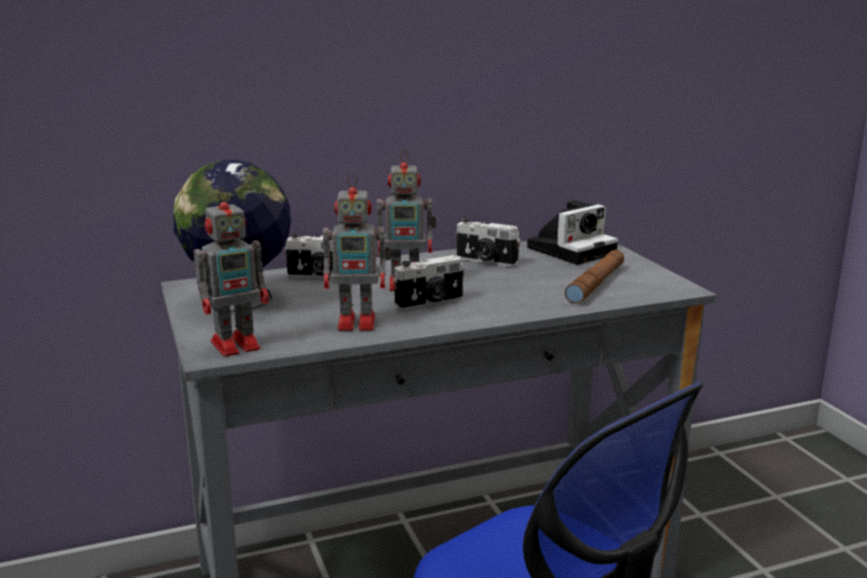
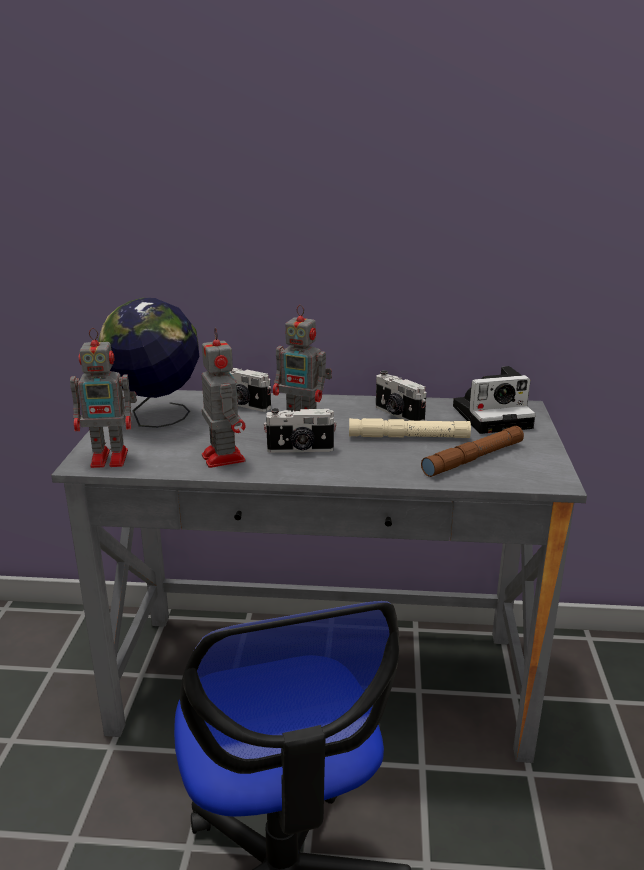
camera: 25 degrees right, 5 degrees up
(359, 322) = (222, 457): toy robot -> toy robot turned 135 degrees counterclockwise
(518, 277) = (408, 437): none -> beige flashlight

